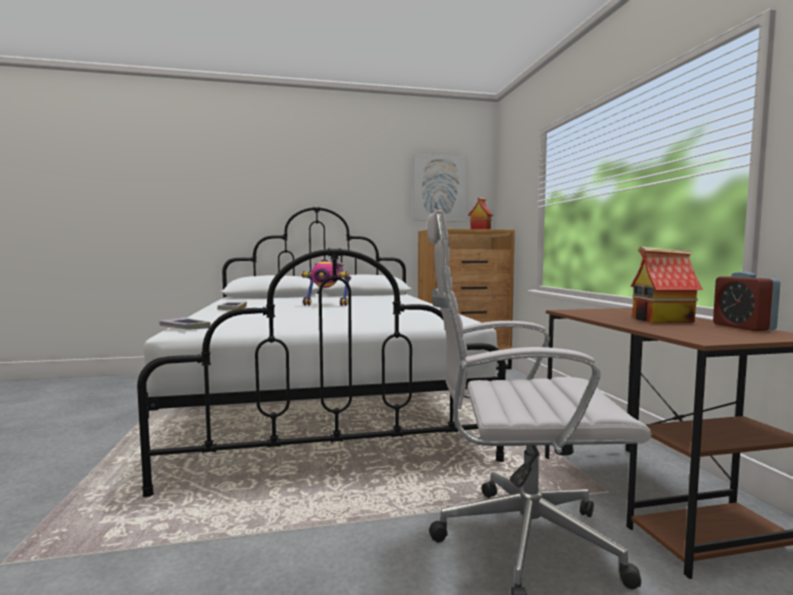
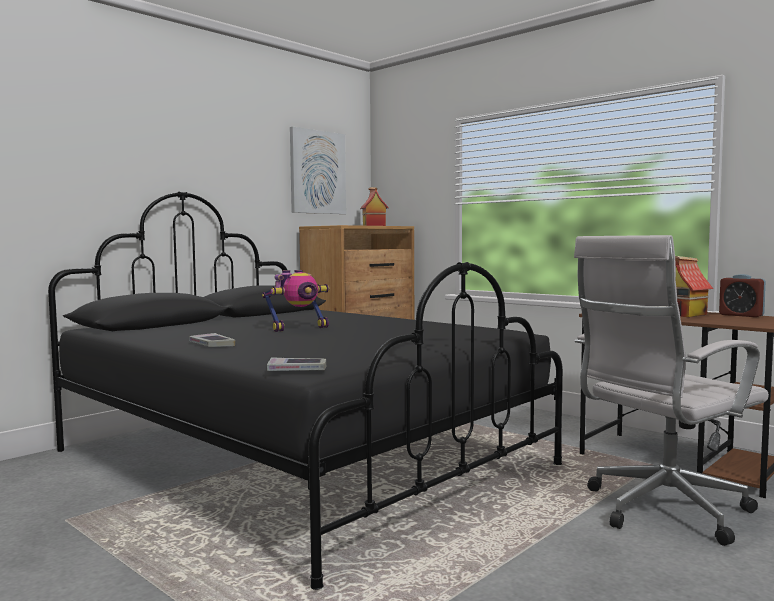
camera: 35 degrees left, 0 degrees up
(326, 404) = (298, 458): white bed -> black bed

